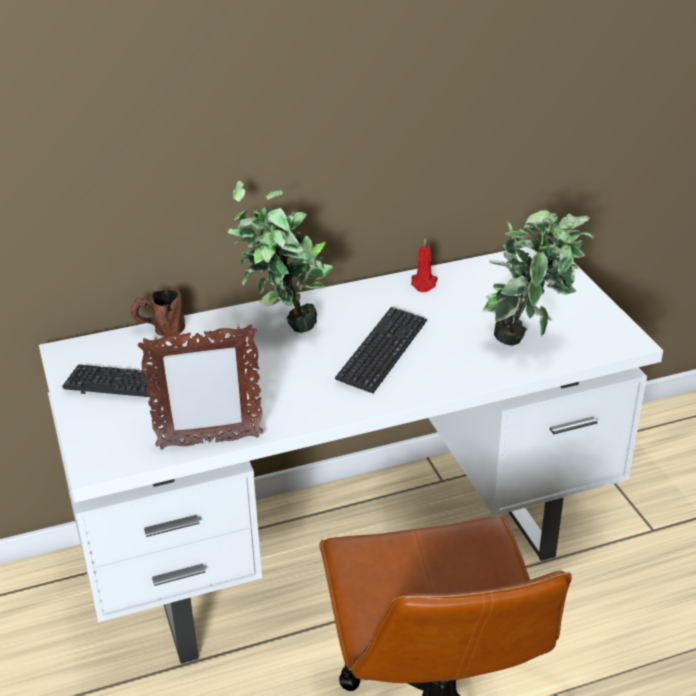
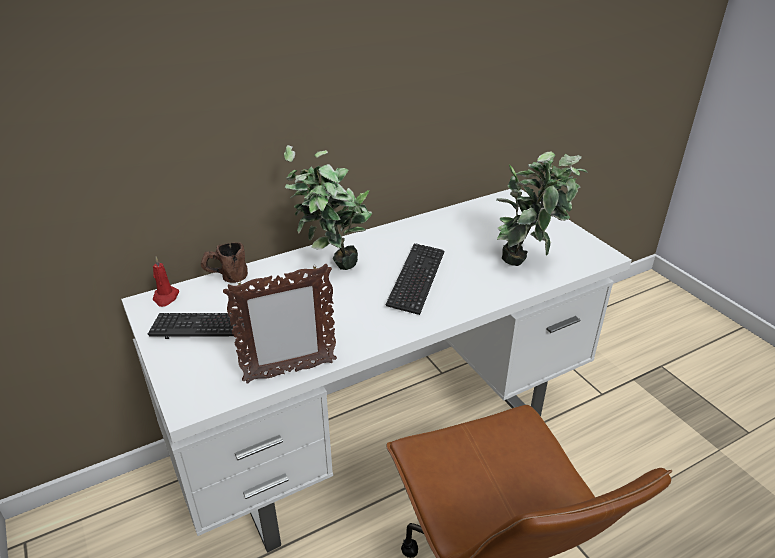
camera: 10 degrees left, 0 degrees up
(423, 284) = (432, 224): red candle -> red candle (165, 297)

